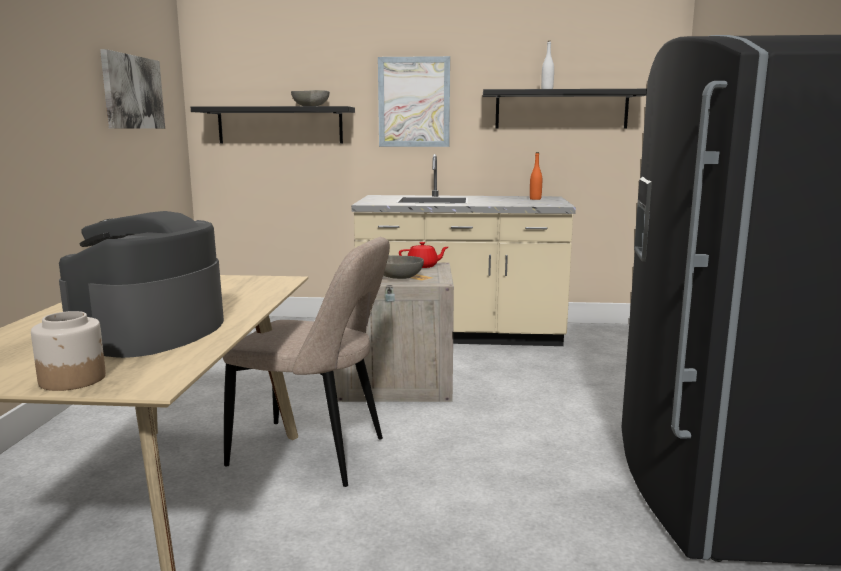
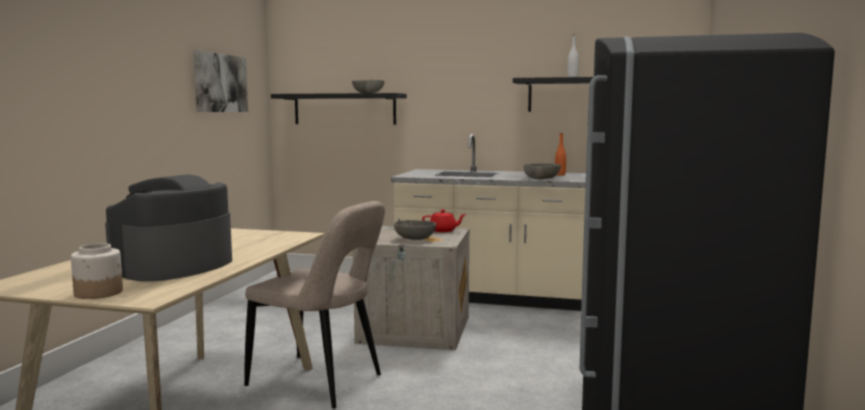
camera: 10 degrees right, 5 degrees down
(414, 102) = (457, 89): picture -> none
(523, 204) = (542, 179): none -> grey bowl

